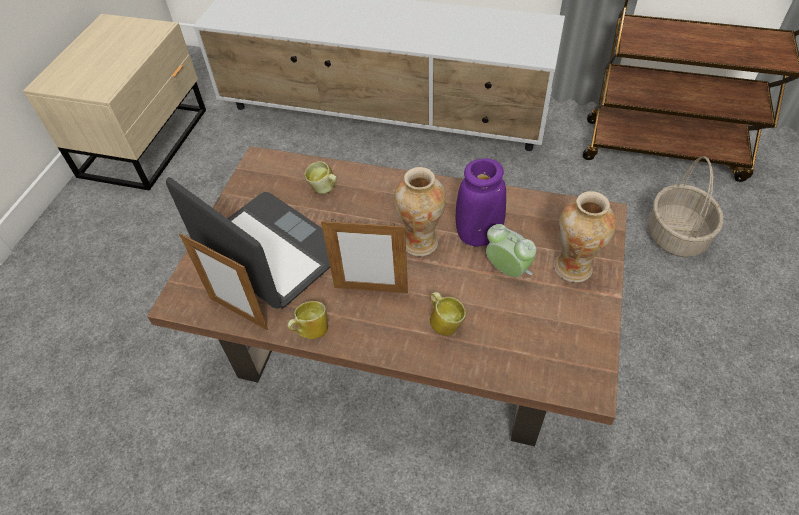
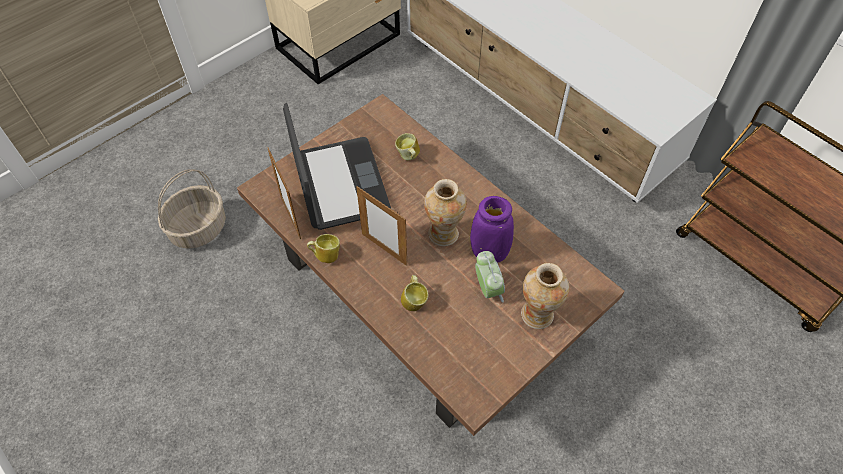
camera: 30 degrees right, 5 degrees up
(676, 235) = (700, 342): basket -> basket (198, 228)

